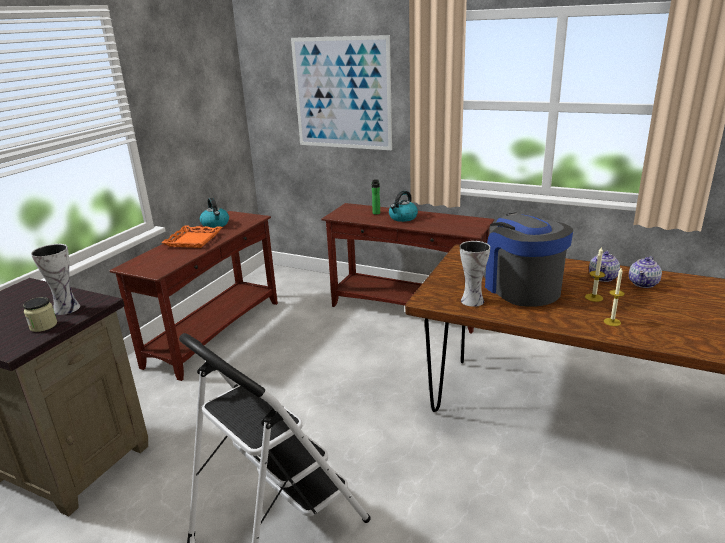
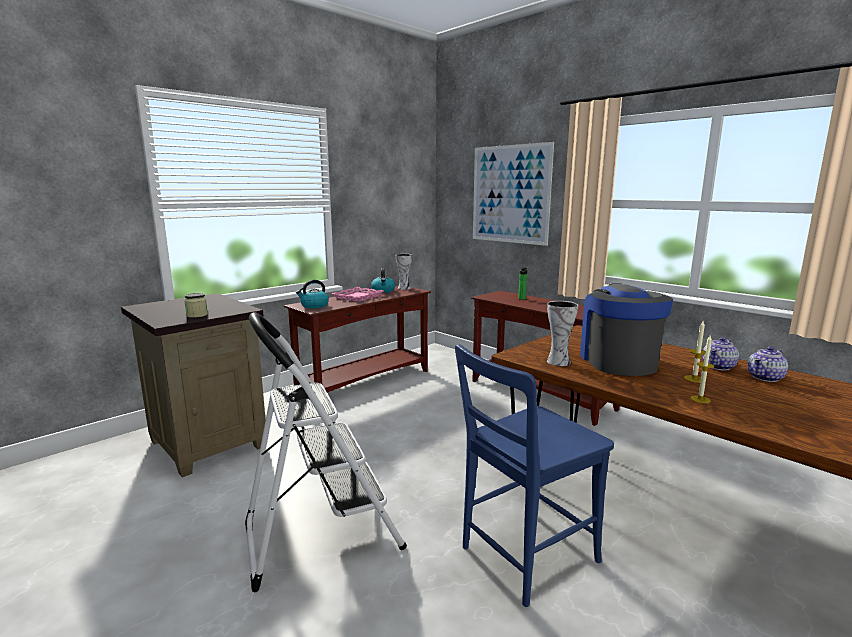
camera: 20 degrees right, 10 degrees down
(67, 308) = (222, 309): vase -> vase (404, 288)
(193, 240) = (358, 297): orange tray -> pink tray
(403, 218) = (543, 304): kettle -> kettle (314, 306)
(476, 492) = (523, 557): none -> blue chair

